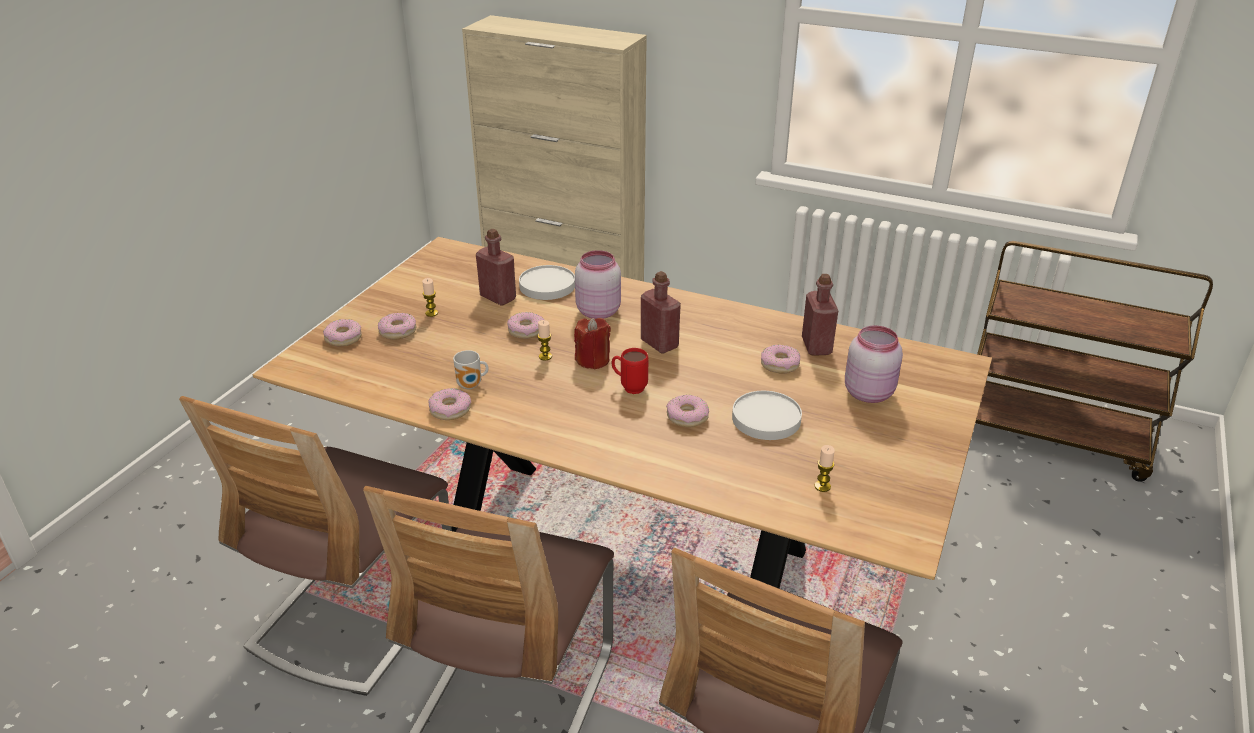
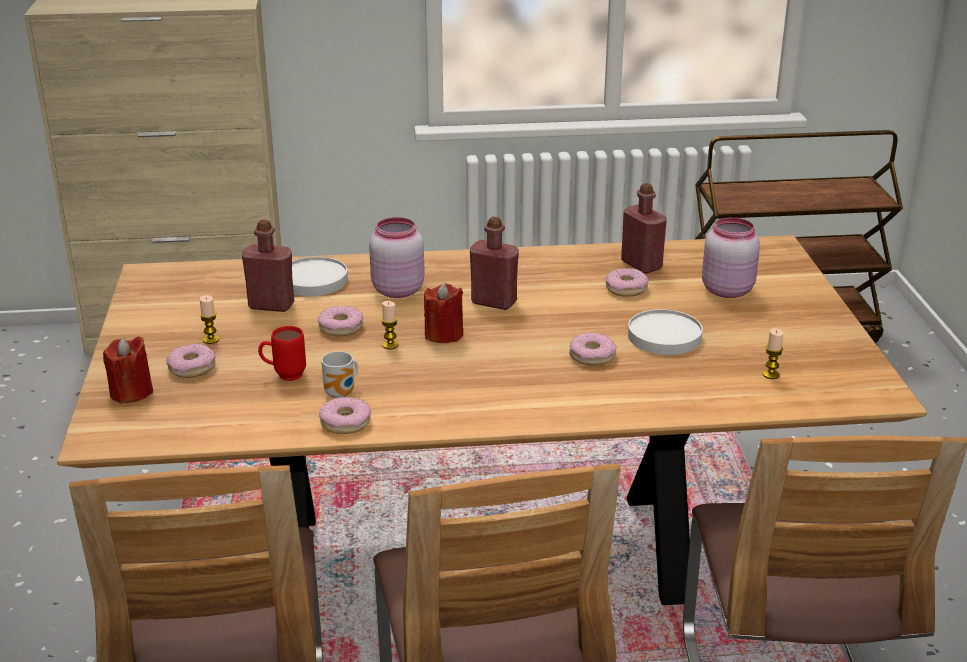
camera: 30 degrees left, 5 degrees down
(343, 338) = (131, 392): donut -> red candle
(629, 387) = (508, 348): red mug -> red mug (284, 375)

